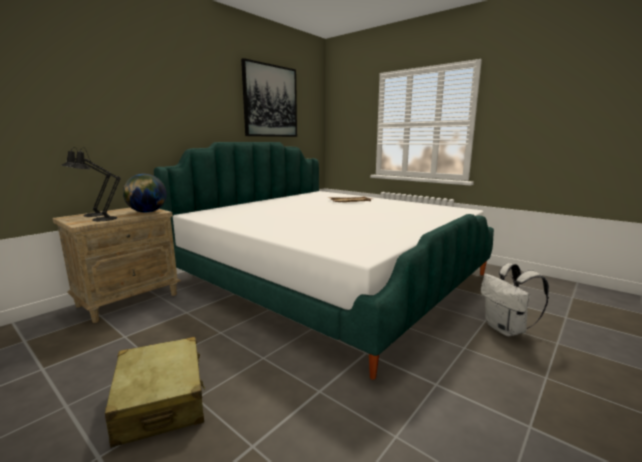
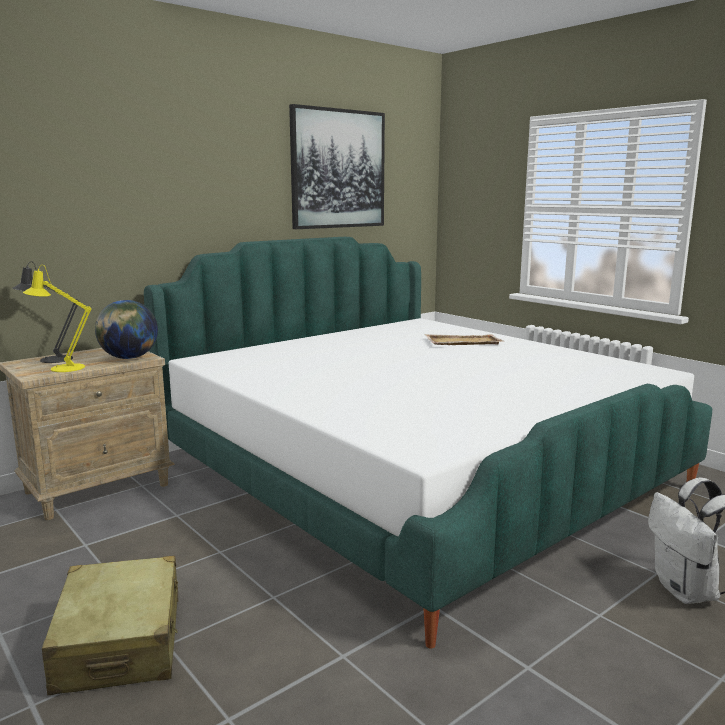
camera: 10 degrees right, 0 degrees up
(101, 219) = (62, 368): black table lamp -> yellow table lamp

